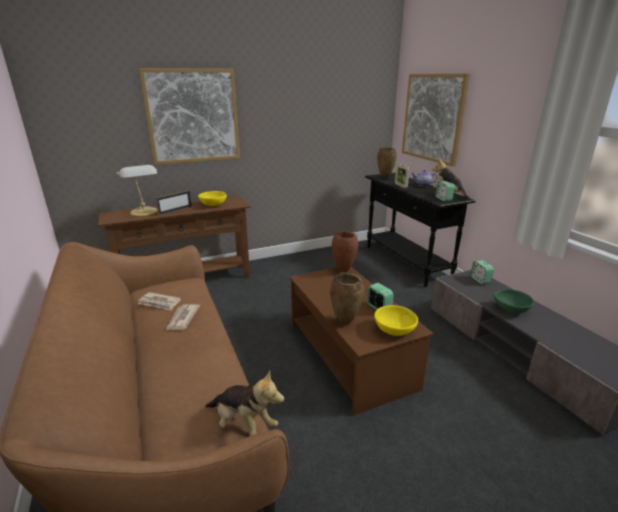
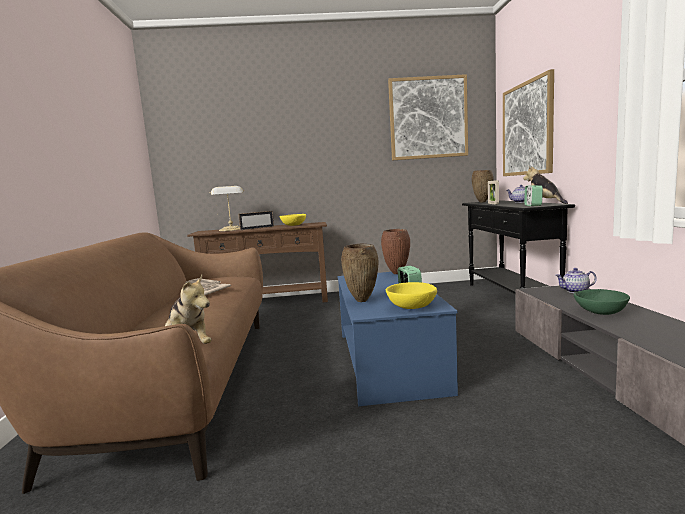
camera: 20 degrees right, 15 degrees down
(193, 116) = (282, 147): picture -> picture (428, 118)
(349, 354) = (389, 360): brown coffee table -> blue coffee table
(480, 280) = (575, 291): alarm clock -> teapot

